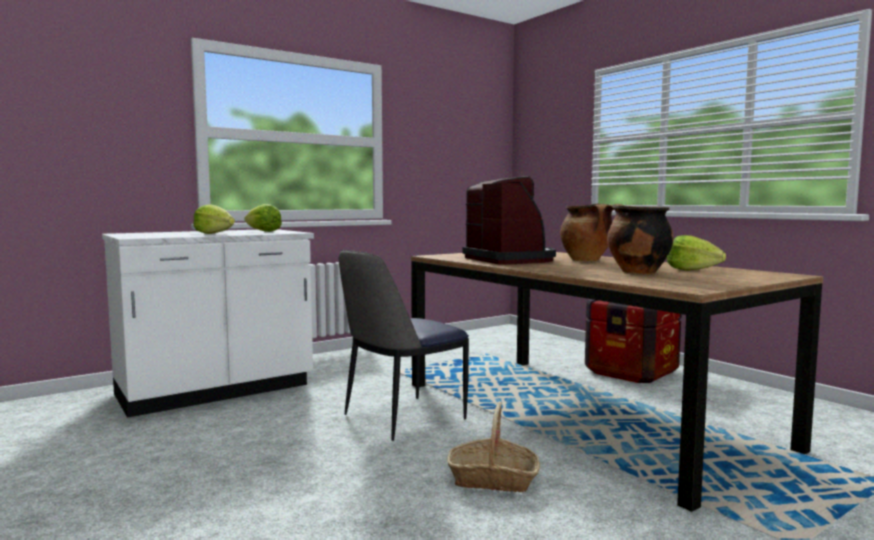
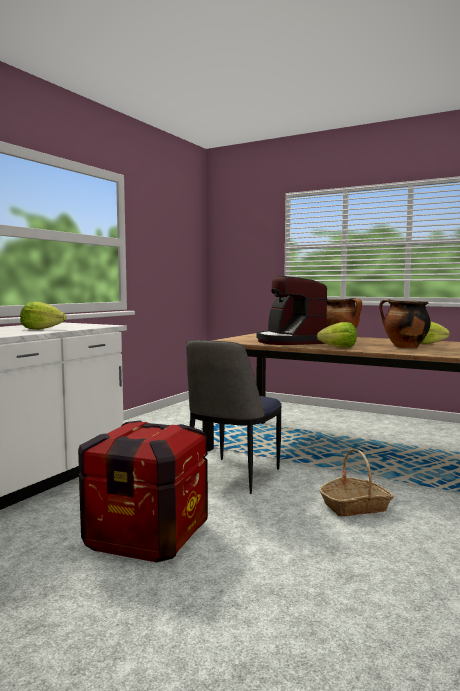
camera: 25 degrees left, 0 degrees up
(263, 231) = (71, 325): lettuce -> lettuce (339, 347)
(510, 260) = (290, 341): coffee machine -> coffee machine turned 150 degrees counterclockwise
(631, 372) = (338, 419): crate -> crate (147, 536)

